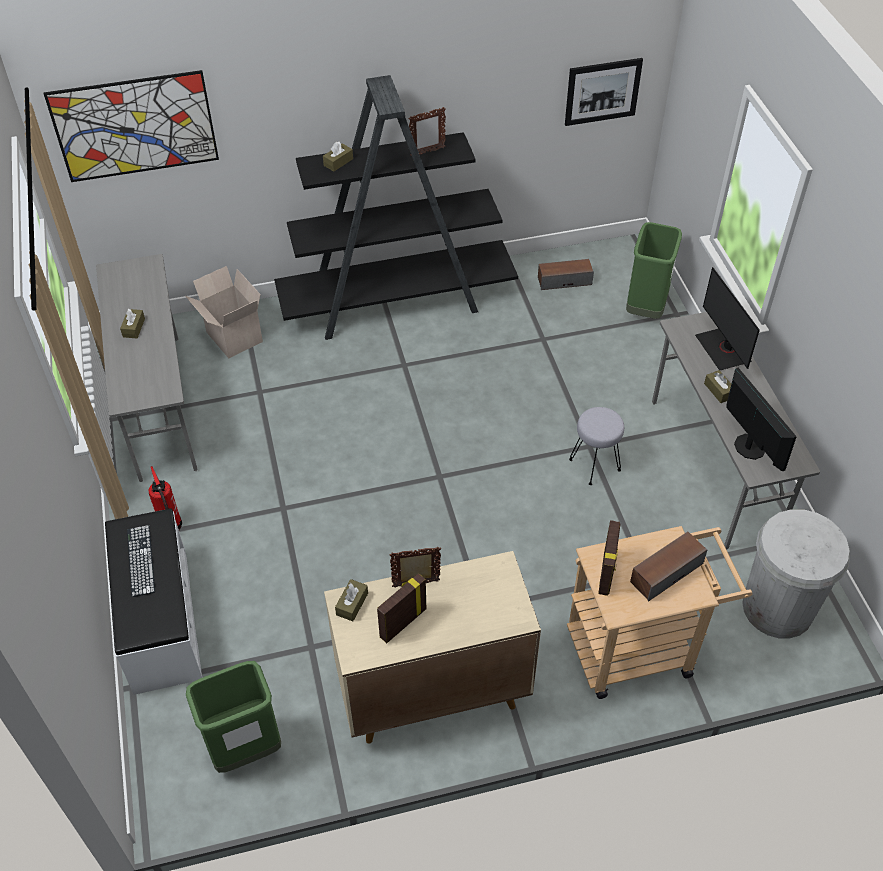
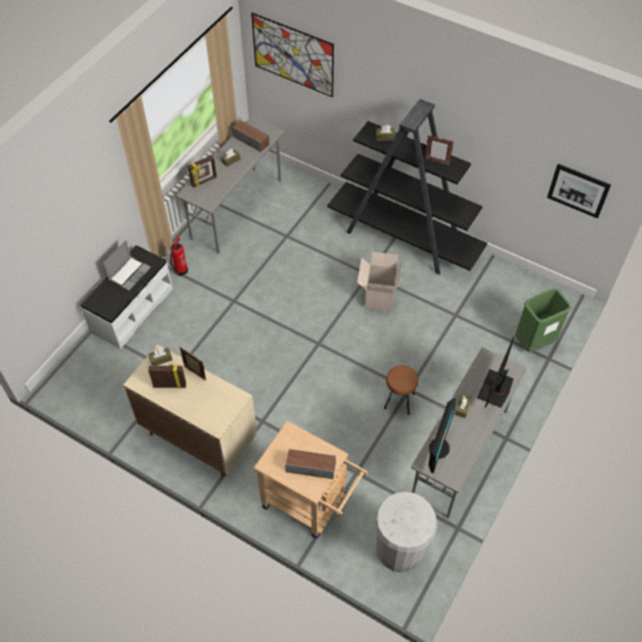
camera: 45 degrees right, 5 degrees up
(140, 560) = (129, 273): keyboard -> laptop
(232, 337) = (305, 198): cardboard box -> cardboard box (378, 296)
(245, 749) = (104, 392): green trash can -> none
(564, 280) = (508, 292): speaker -> speaker (251, 140)
(594, 465) = (399, 400): grey stool -> brown stool
(607, 573) = (285, 443): picture frame -> picture frame (204, 181)

